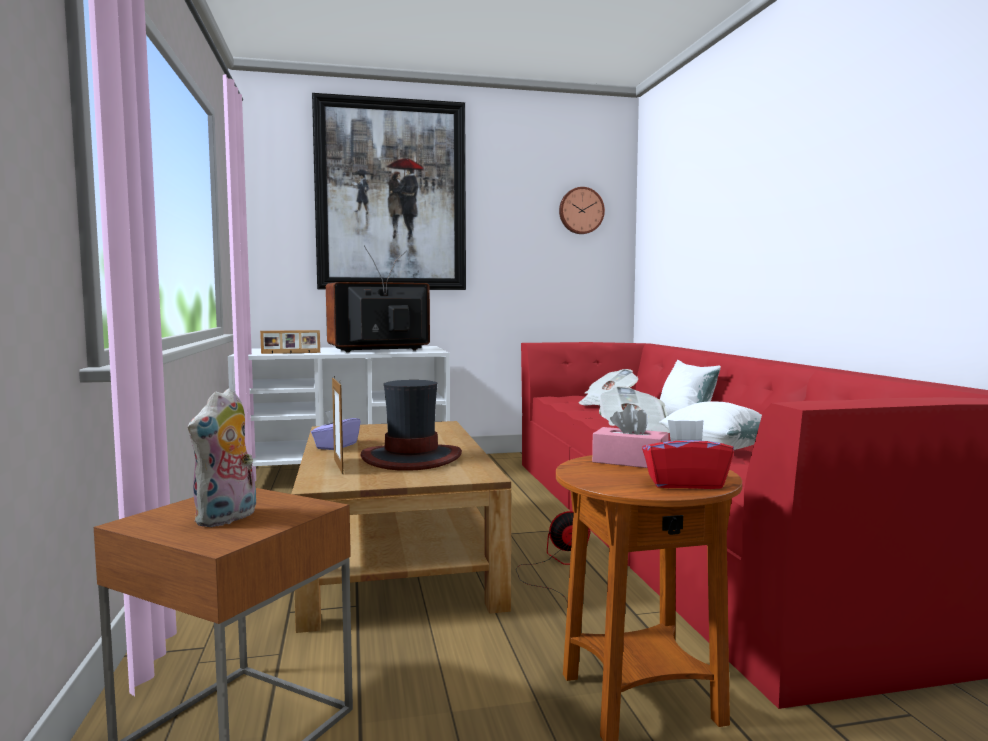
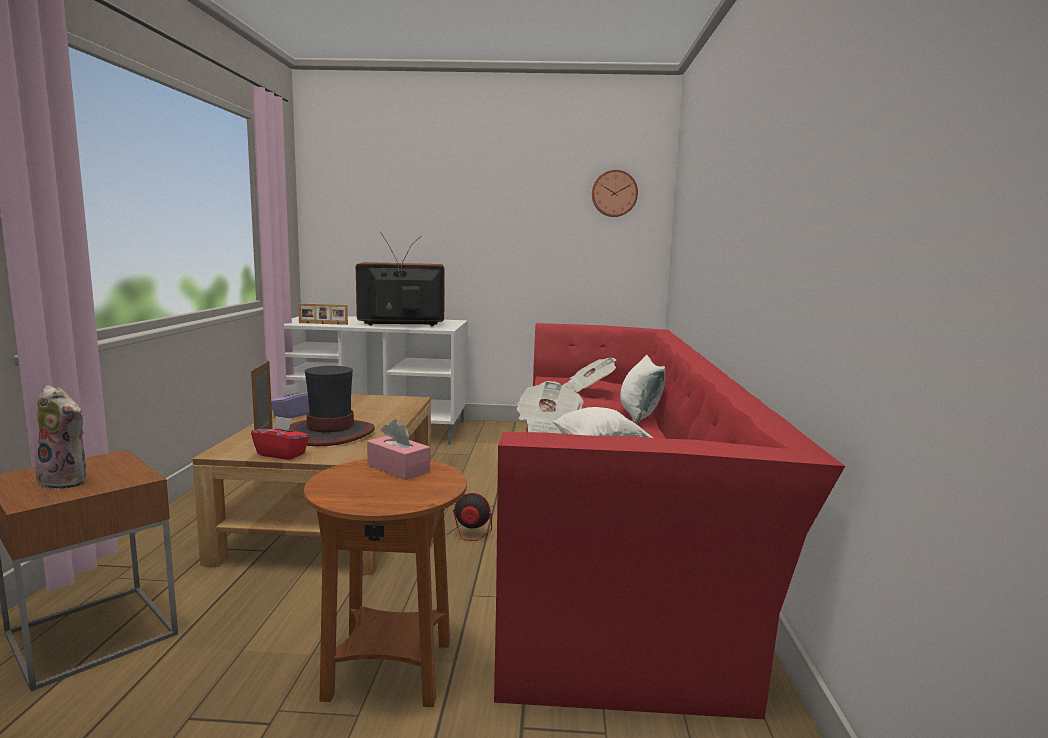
camera: 15 degrees right, 5 degrees up
(227, 518) = (68, 481): plush toy -> plush toy turned 105 degrees counterclockwise
(391, 196) = (430, 180): picture -> none
(685, 483) = (392, 498): red tissue box -> red tissue box (282, 454)

